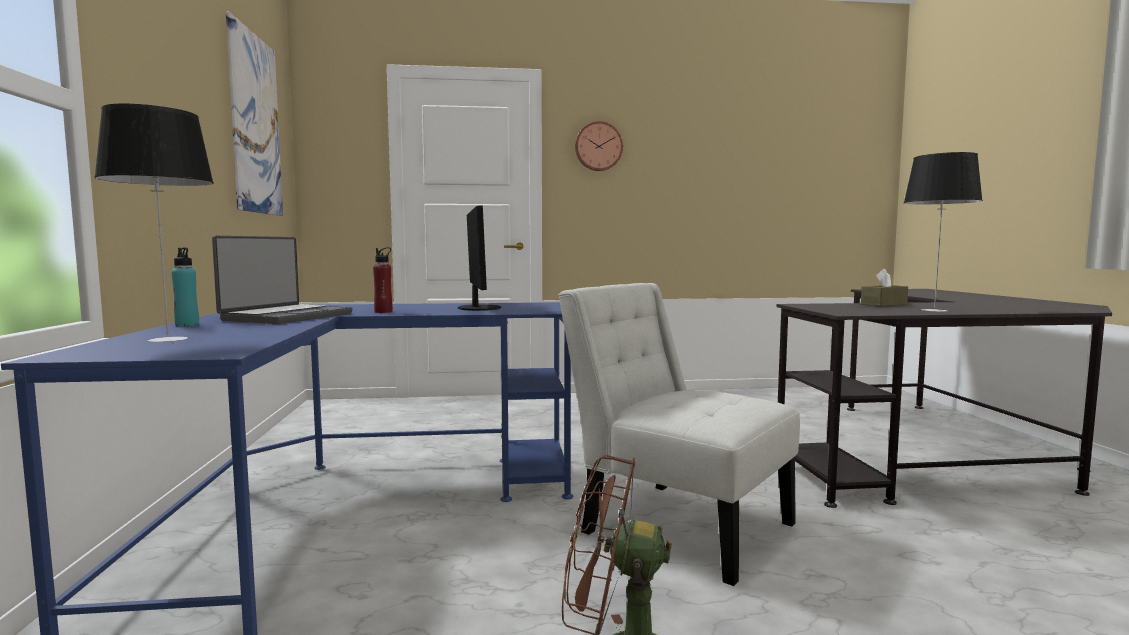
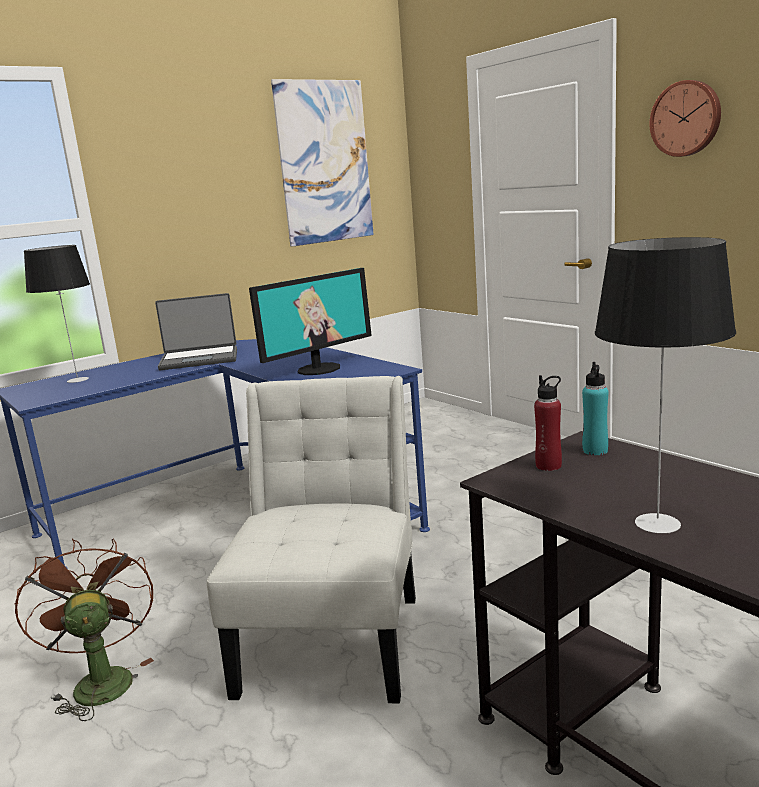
camera: 60 degrees right, 10 degrees up
(187, 325) = (140, 361): turquoise bottle -> turquoise bottle (595, 450)
(383, 312) = (255, 363): red bottle -> red bottle (548, 466)
(883, 304) = (704, 481): brown tissue box -> none

